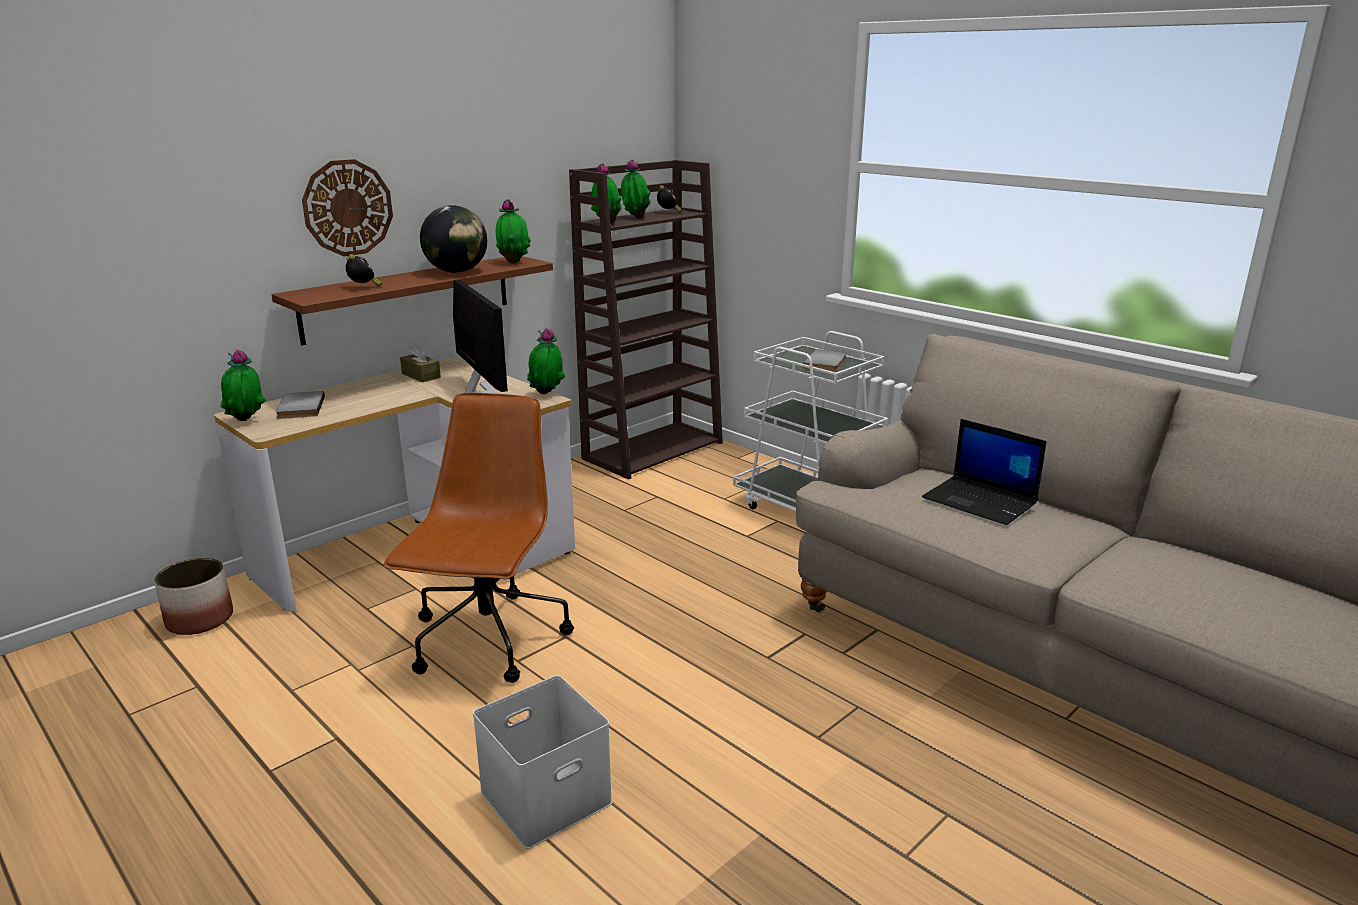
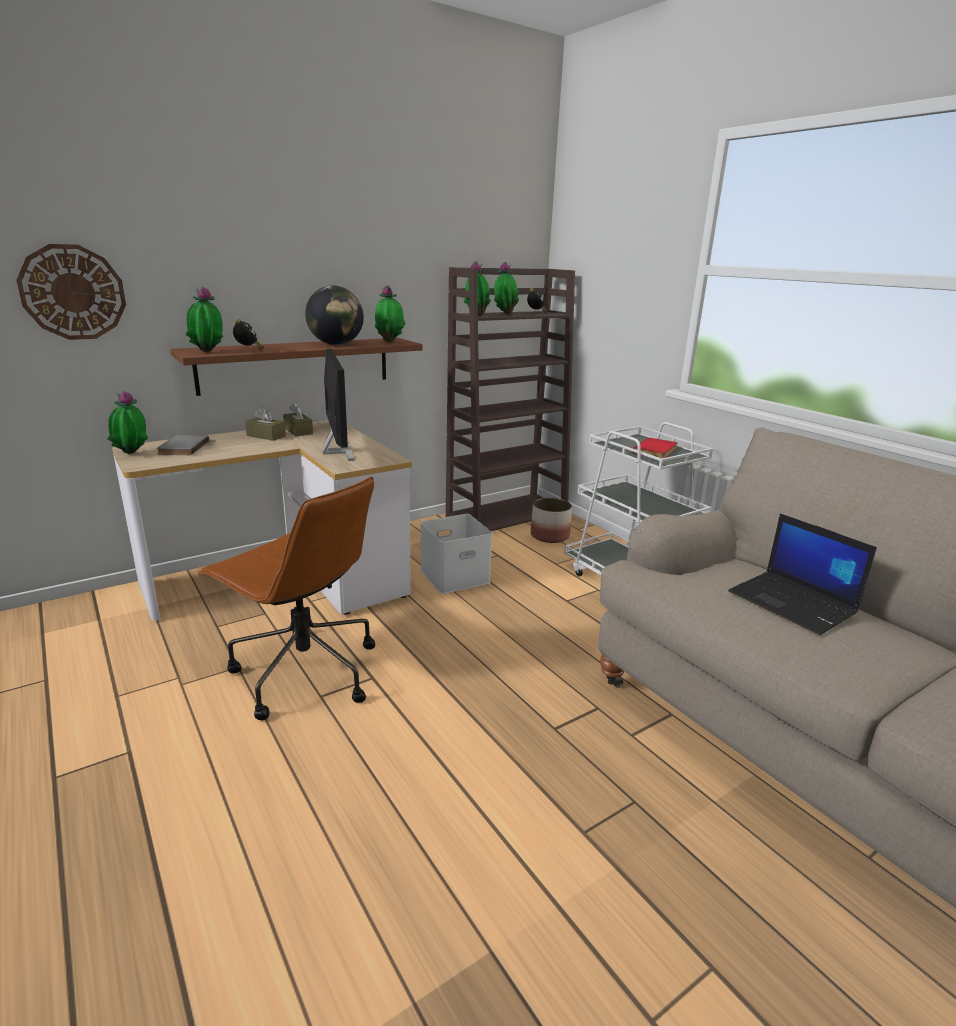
camera: 10 degrees right, 0 degrees up
(199, 620) = (82, 618): planter -> planter (549, 536)
(348, 208) = (243, 281): wall clock -> wall clock (73, 292)
(387, 385) = (266, 436): none -> brown tissue box
(488, 641) = (303, 672): brown office chair -> brown office chair turned 105 degrees clockwise
(546, 395) = (392, 455): potted plant -> potted plant (207, 352)
(546, 795) = (288, 853): white storage box -> white storage box (455, 576)
(827, 363) = (657, 450): grey book -> red book

